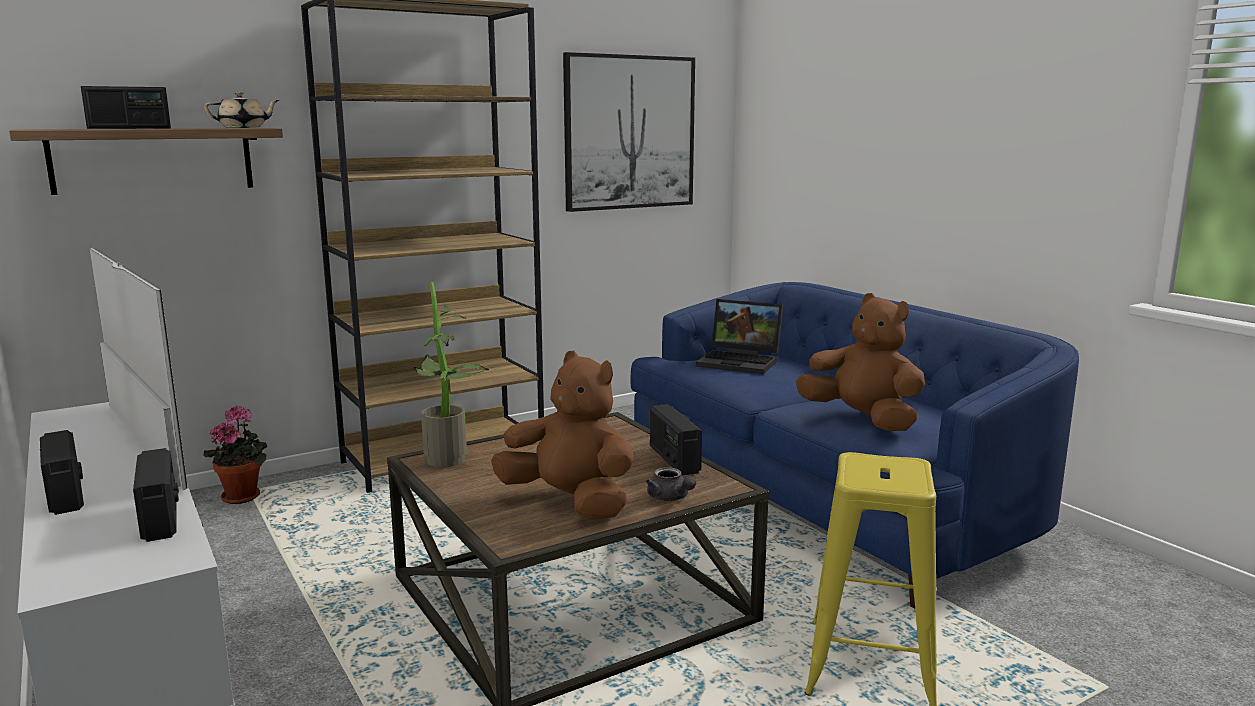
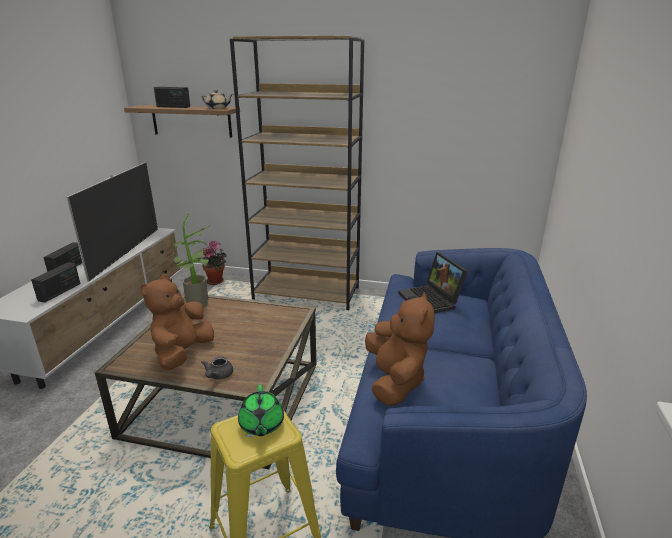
camera: 45 degrees right, 10 degrees up
(570, 502) = (182, 353): brown plush toy -> brown plush toy turned 150 degrees counterclockwise
(629, 132) = (463, 118): picture -> none
(673, 459) = (270, 352): radio -> none
(878, 467) = (261, 425): none -> green teapot

